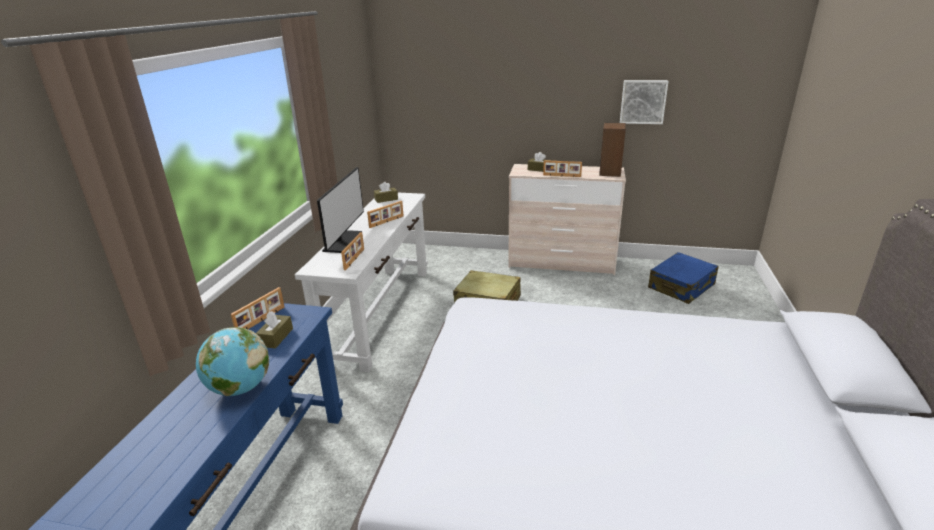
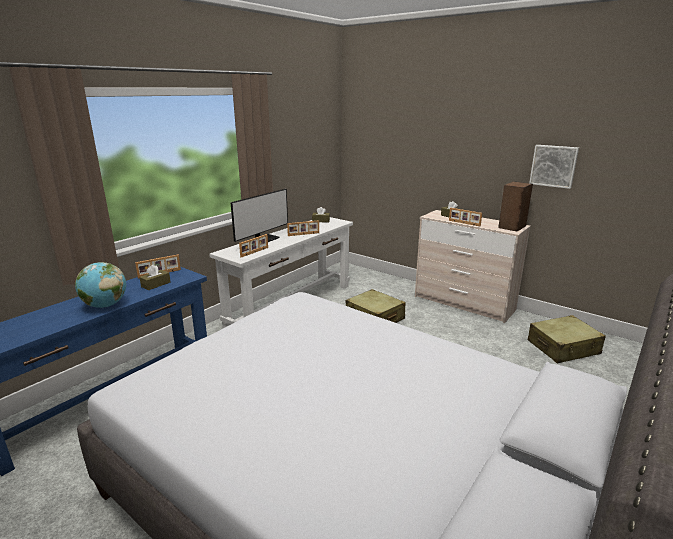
camera: 25 degrees right, 5 degrees down
(681, 286) = (563, 348): blue suitcase -> beige suitcase

